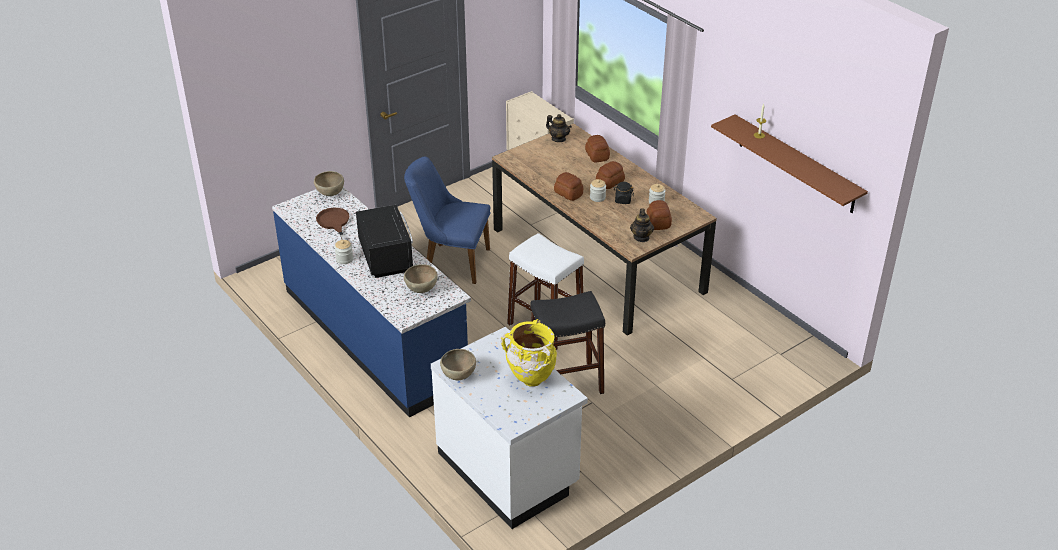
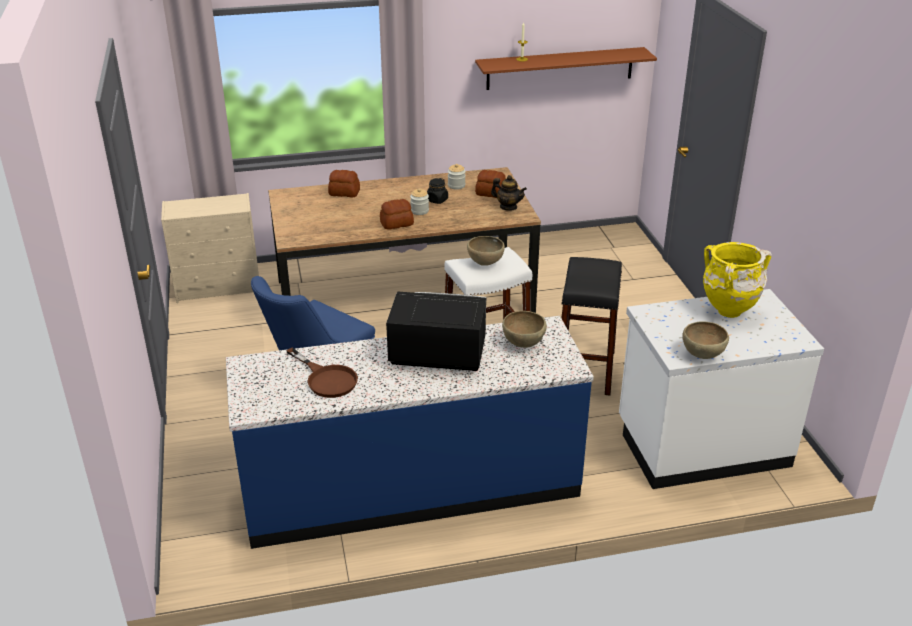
camera: 65 degrees left, 5 degrees down
(330, 194) = (253, 368): brown bowl -> brown bowl (485, 264)
(334, 224) = (327, 379): brown frying pan -> brown frying pan turned 135 degrees counterclockwise
(344, 259) = (414, 387): jar -> none
(558, 139) = (288, 204): teapot -> none
(609, 182) = (399, 198): bread -> none

